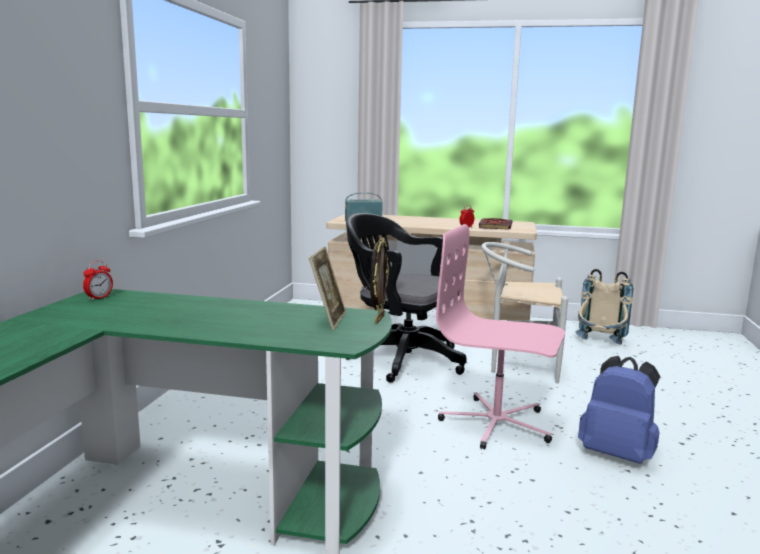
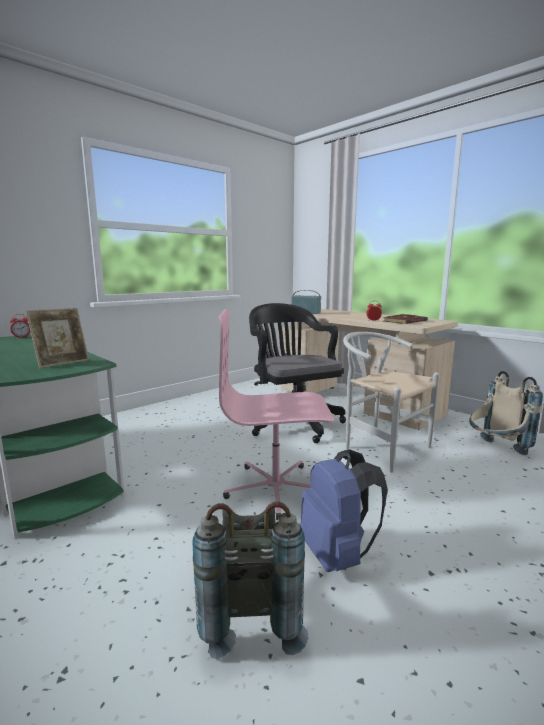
camera: 35 degrees right, 0 degrees up
(378, 319) = (88, 367): picture frame -> none
(496, 424) = (276, 489): pink office chair -> pink office chair turned 60 degrees counterclockwise
(630, 512) = (250, 615): none -> grey backpack

